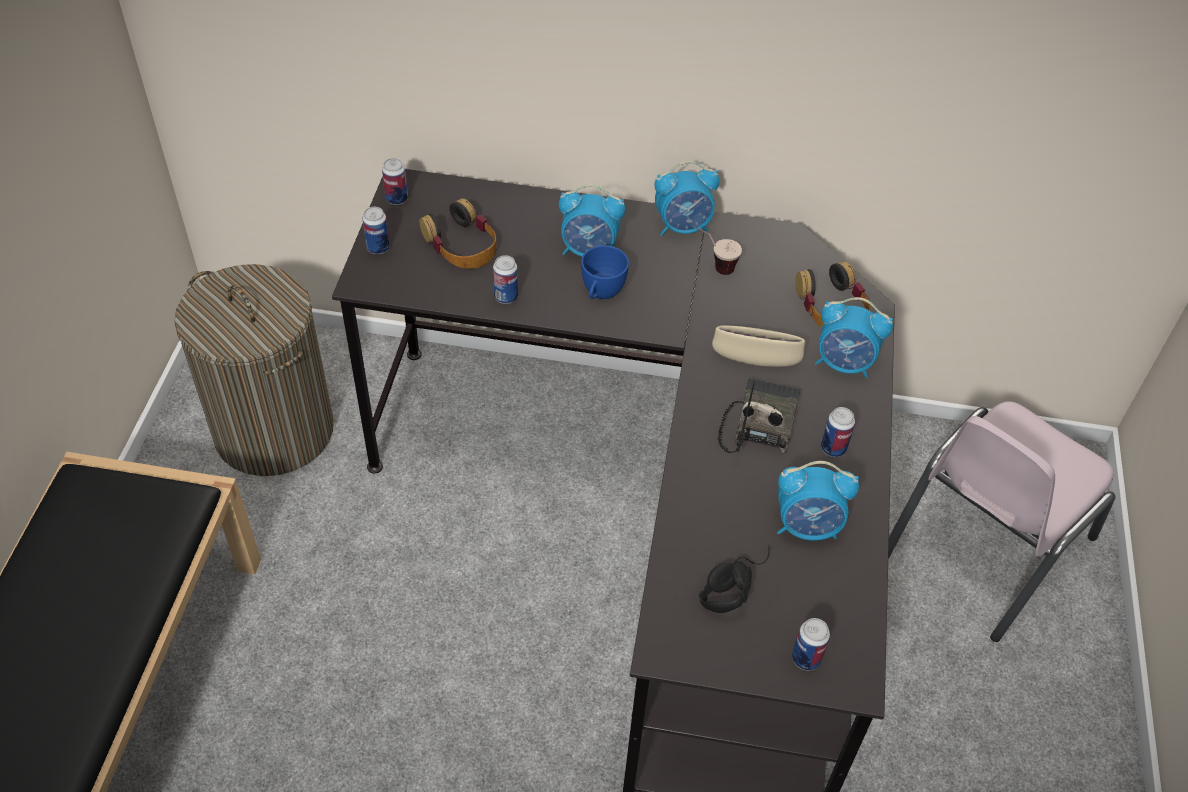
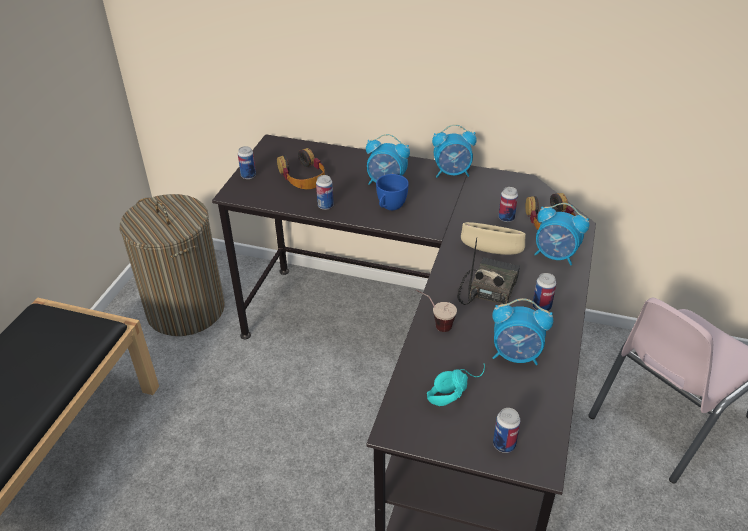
camera: 10 degrees right, 10 degrees down
(397, 199) = (267, 151): can -> can (506, 218)
(713, 266) = (469, 195): cup -> cup (434, 324)
(732, 581) = (454, 387): black headphones -> turquoise headphones

